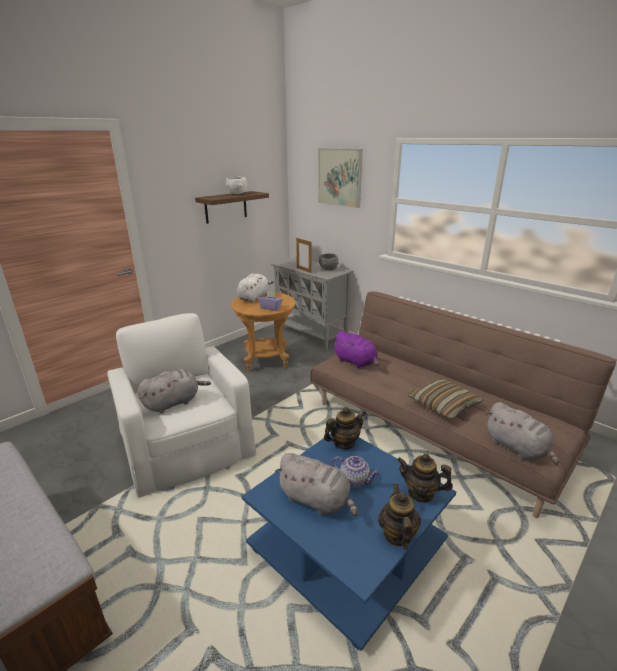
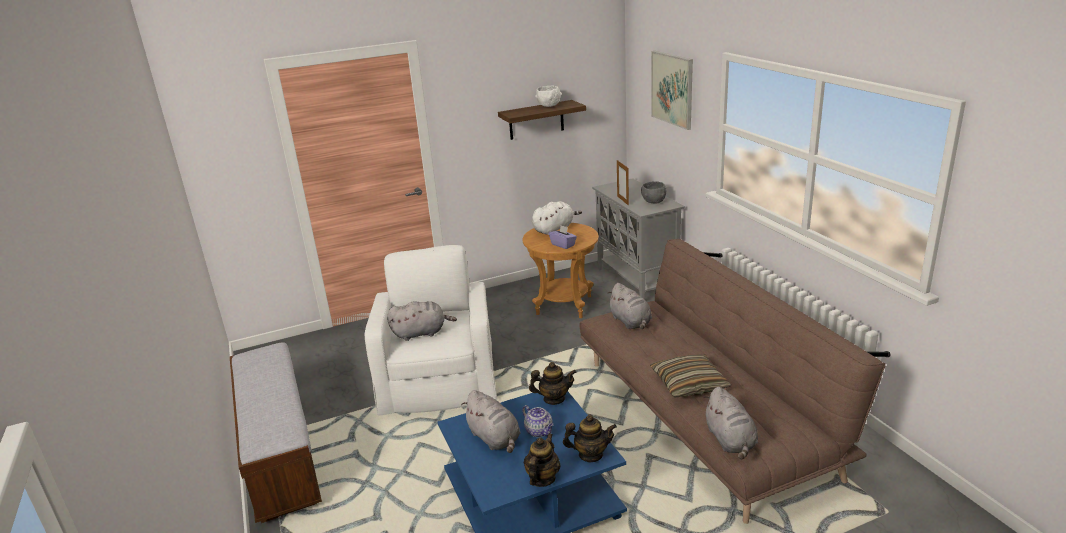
camera: 25 degrees right, 0 degrees up
(356, 362) = (631, 322): purple plush toy -> grey plush toy
(421, 493) = (590, 455): teapot -> teapot turned 135 degrees clockwise

